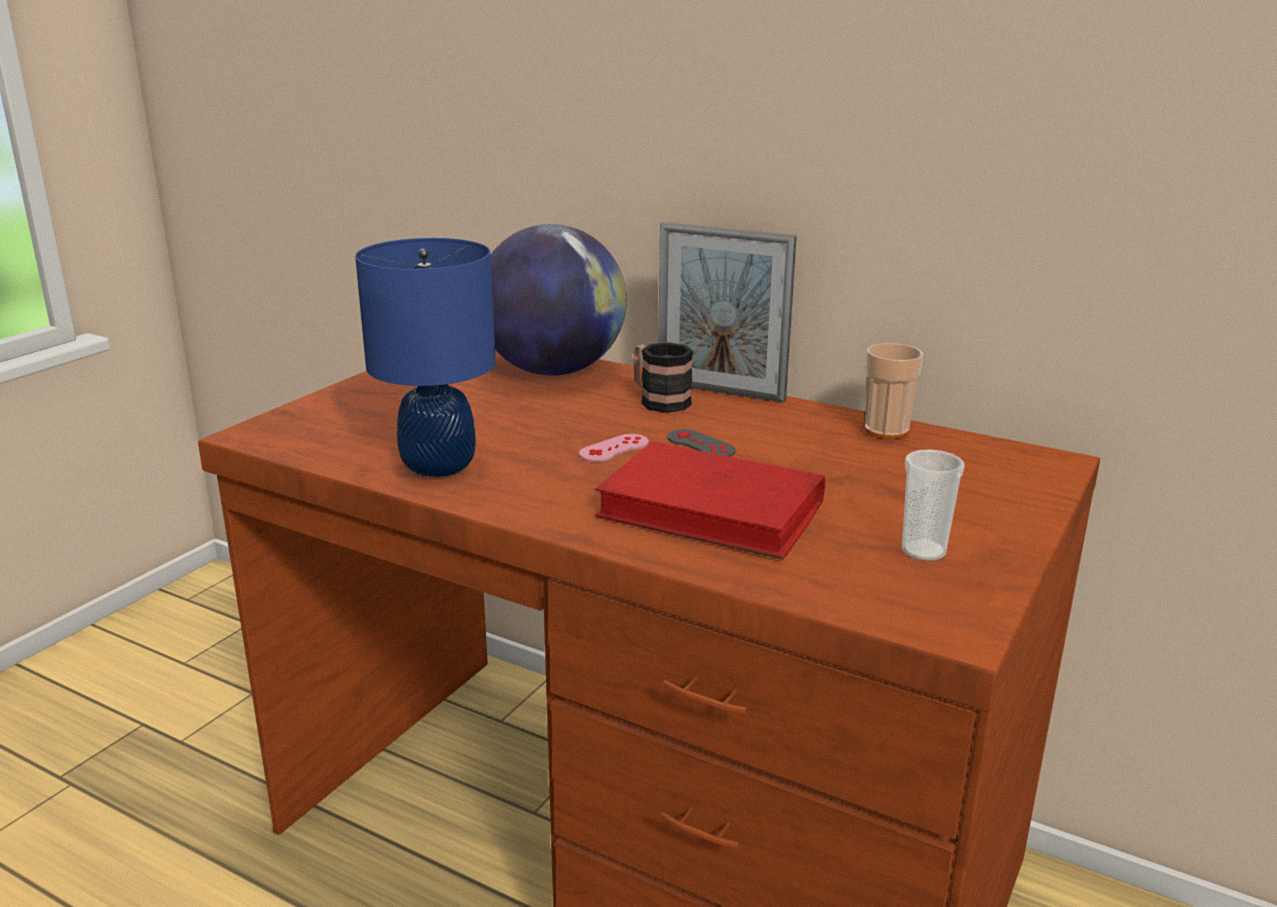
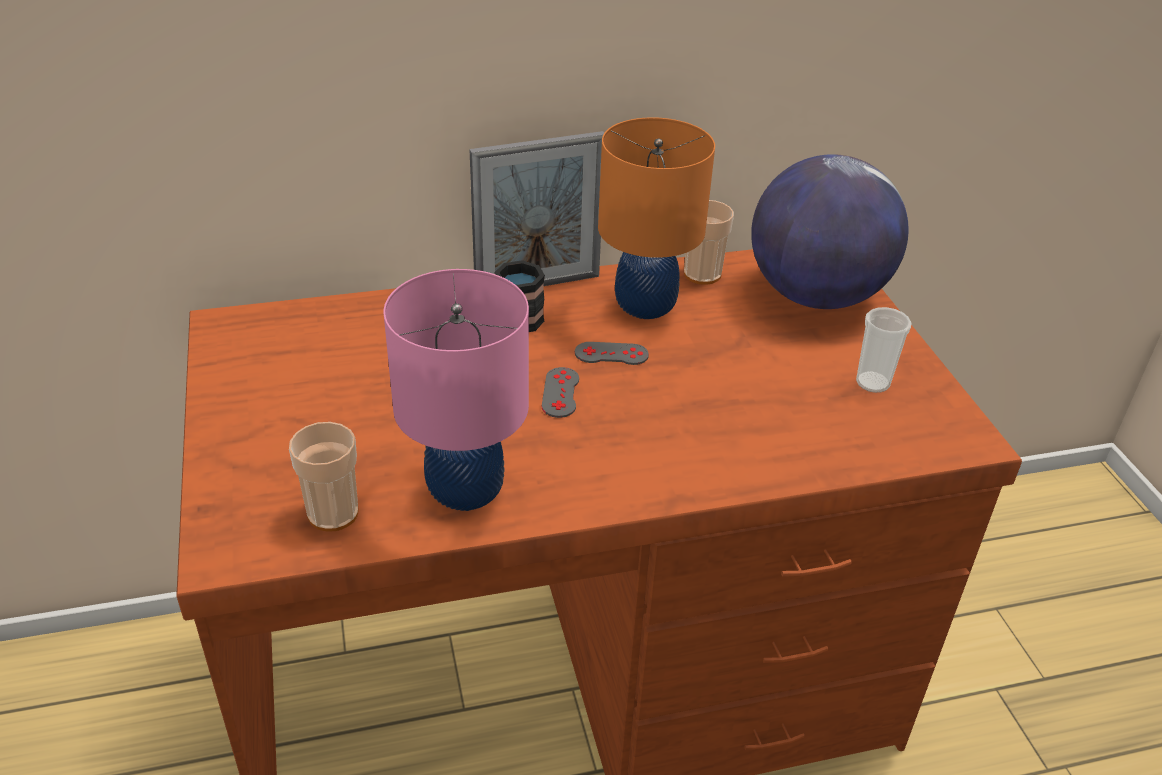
camera: 45 degrees left, 15 degrees up
(343, 443) = (333, 513): none -> cup
(442, 468) = (468, 490): blue table lamp -> pink table lamp
(553, 371) = (369, 324): globe -> globe (815, 296)
(614, 448) = (560, 392): pink game controller -> grey game controller
(713, 510) = (715, 418): red book -> none
(788, 432) = (648, 309): none -> orange table lamp

